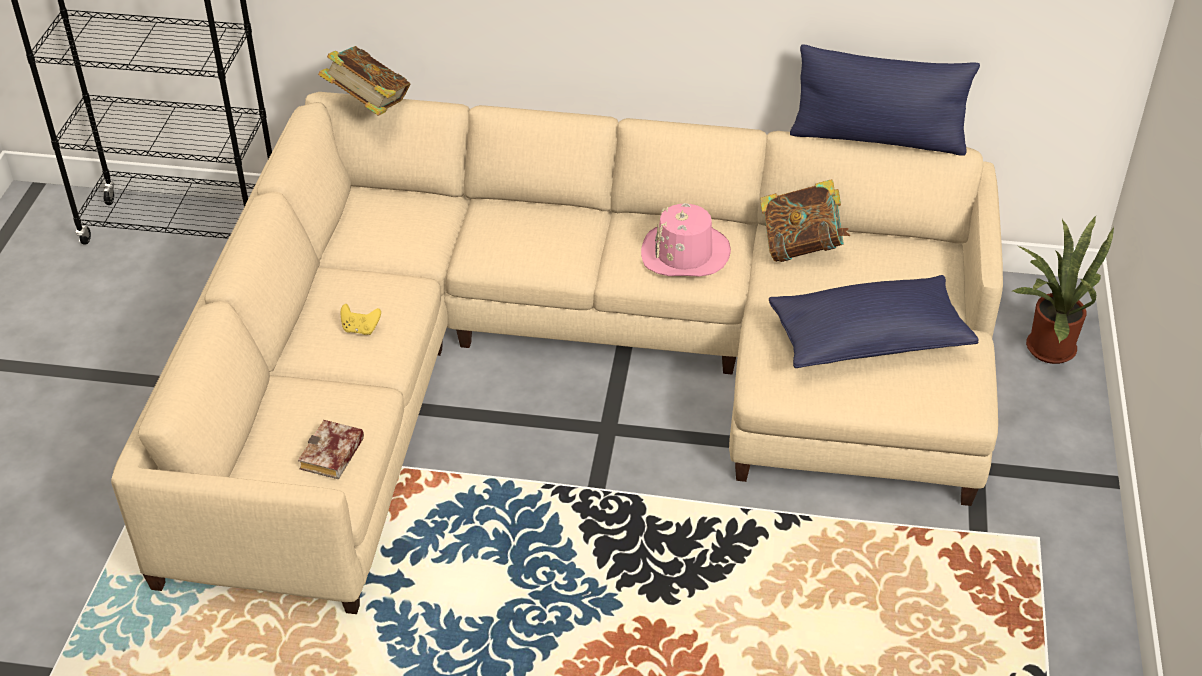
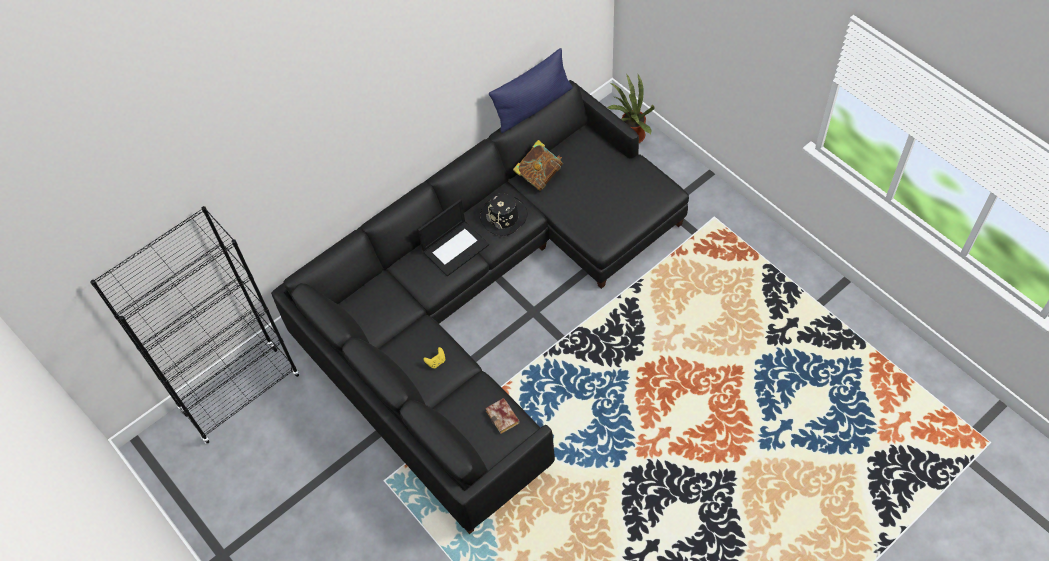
camera: 45 degrees left, 15 degrees up
(368, 106) = (322, 266): book -> none
(570, 364) = (485, 299): beige sofa -> black sofa
(575, 238) = (456, 247): none -> laptop
(685, 253) = (504, 217): pink hat -> black hat
(868, 341) = (611, 195): blue pillow -> none

